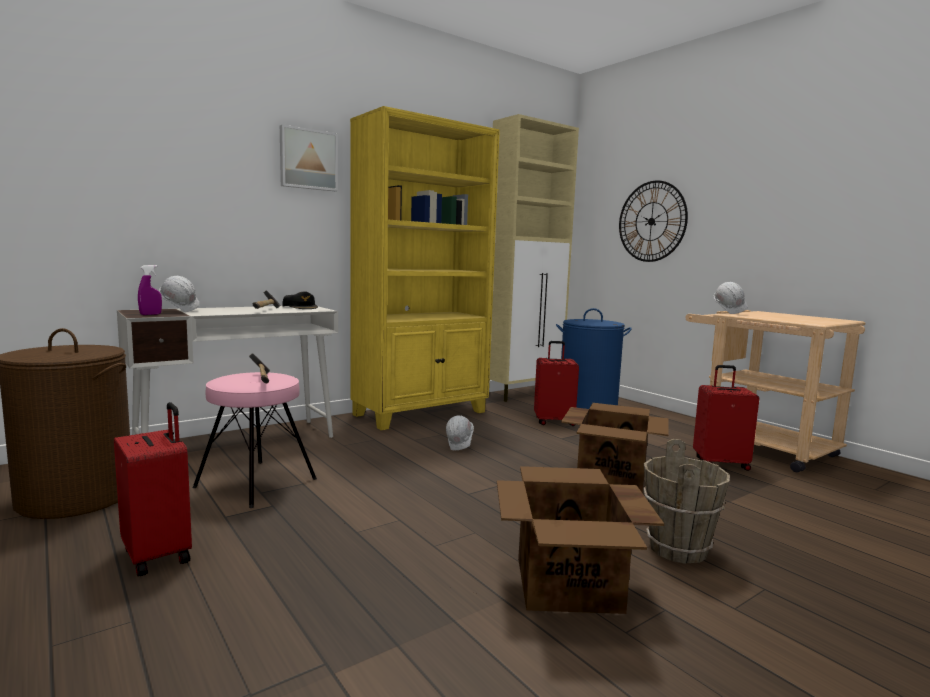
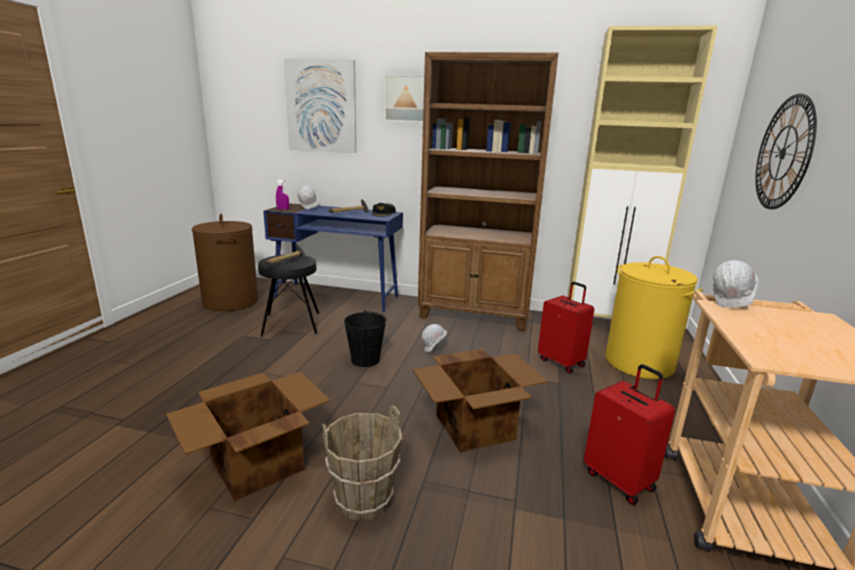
camera: 50 degrees right, 10 degrees up
(159, 554) = (193, 341): red suitcase -> none
(177, 158) = (321, 106): none -> picture
(238, 442) = (337, 297): white desk -> blue desk
(256, 483) = (291, 324): pink stool -> black stool
(421, 413) = (475, 315): yellow bookcase -> brown bookcase
(427, 476) = (365, 360): none -> black bucket
(587, 407) = (639, 363): blue laundry basket -> yellow laundry basket

